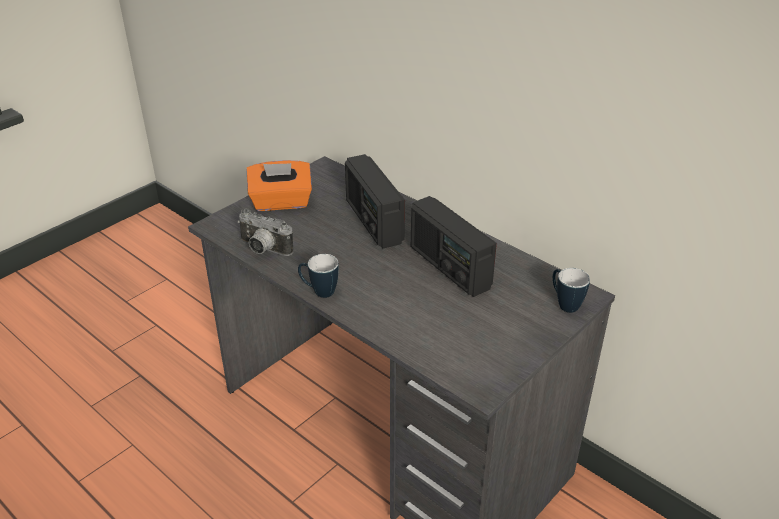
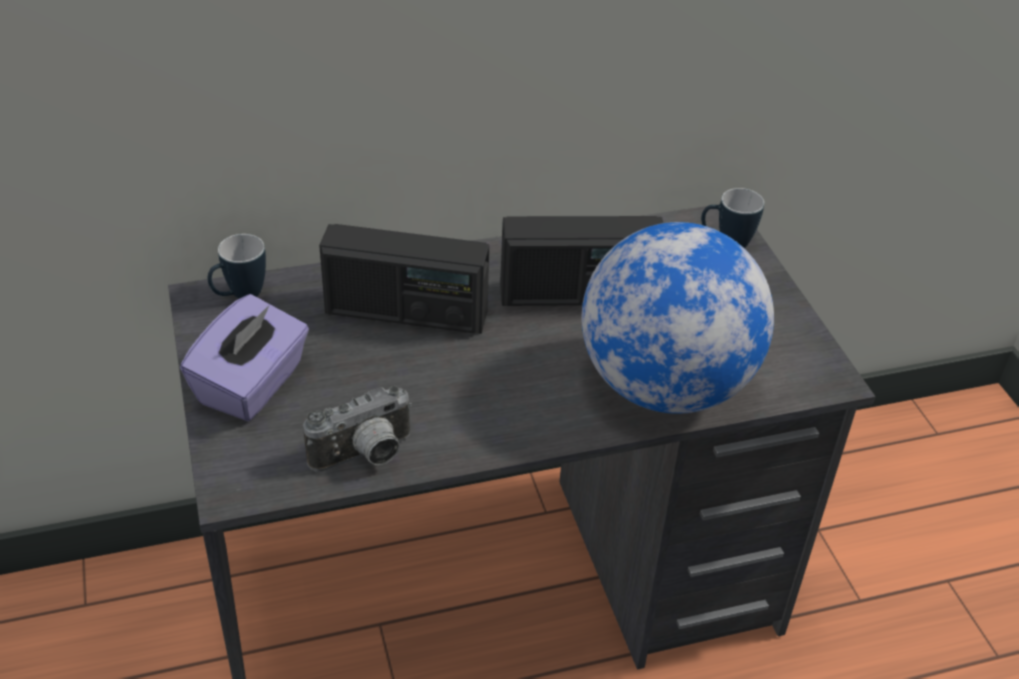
camera: 60 degrees left, 5 degrees up
(281, 202) = (252, 385): orange tissue box -> purple tissue box
(319, 292) = (527, 438): mug -> mug (239, 296)
(405, 324) = (664, 386): none -> globe

